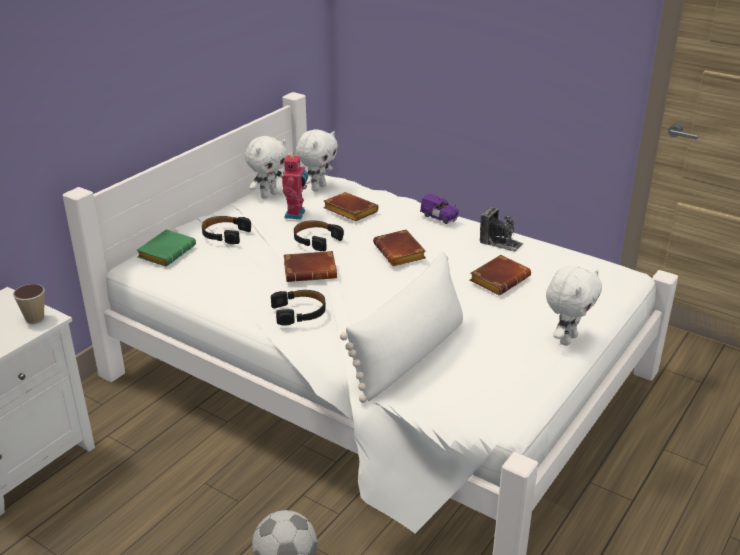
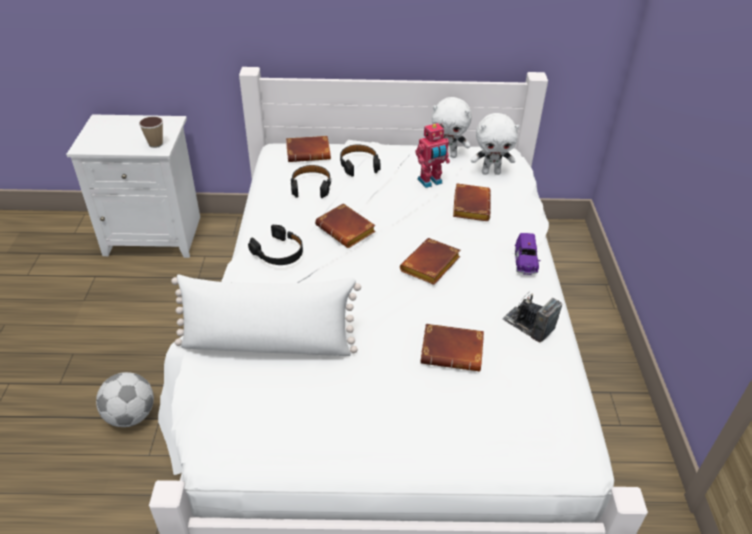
camera: 55 degrees right, 10 degrees up
(166, 252) = (309, 152): green book -> brown book
(316, 240) = (400, 210): black headphones -> black headphones (311, 186)
(500, 243) = (528, 325): camera -> camera turned 135 degrees clockwise
(567, 339) = (390, 449): white plush toy -> none

